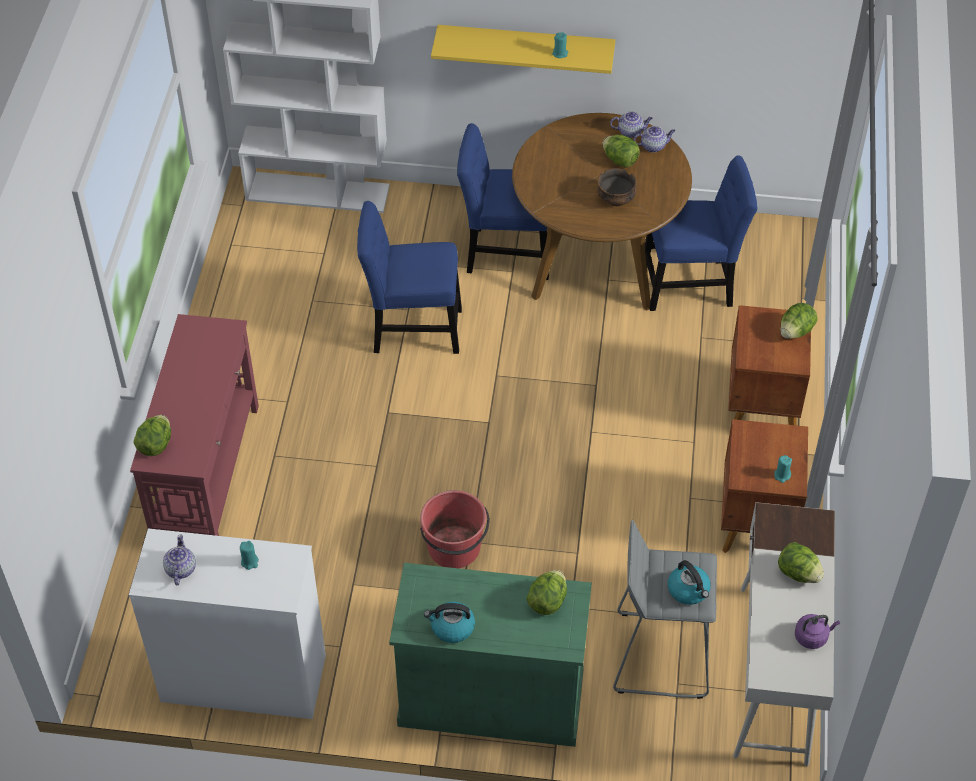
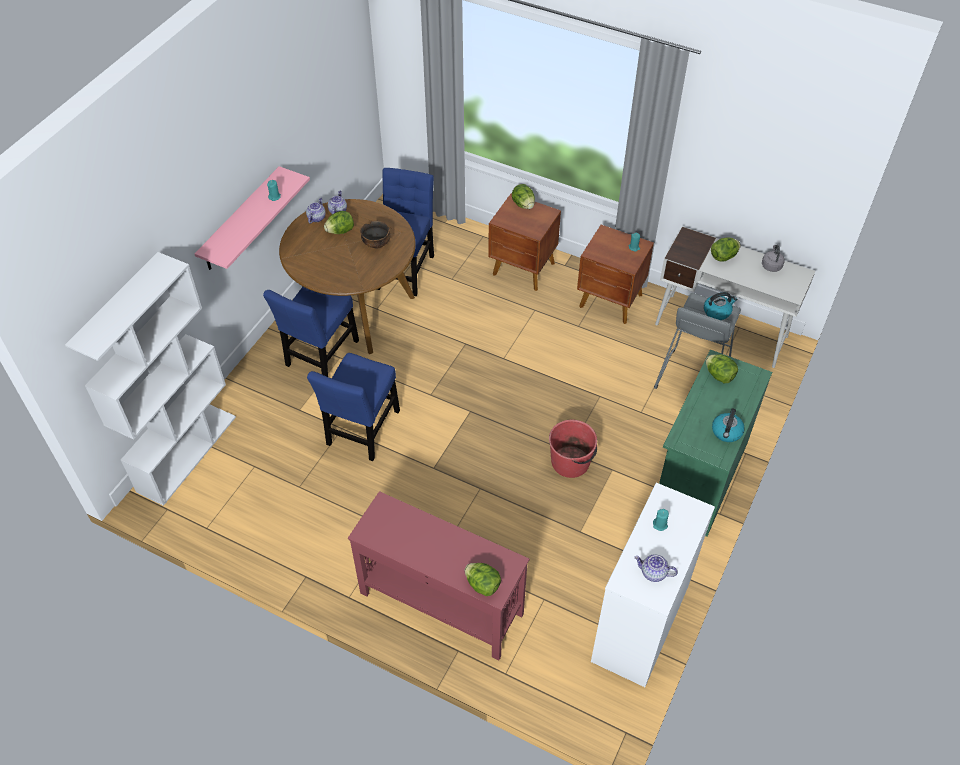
camera: 70 degrees left, 0 degrees up
(525, 47) = (241, 220): yellow shelf -> pink shelf
(812, 637) = (771, 265): purple kettle -> grey kettle

